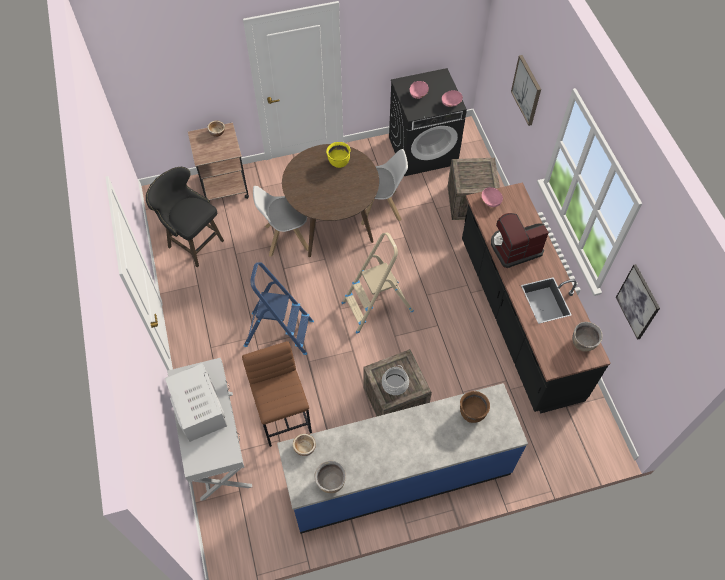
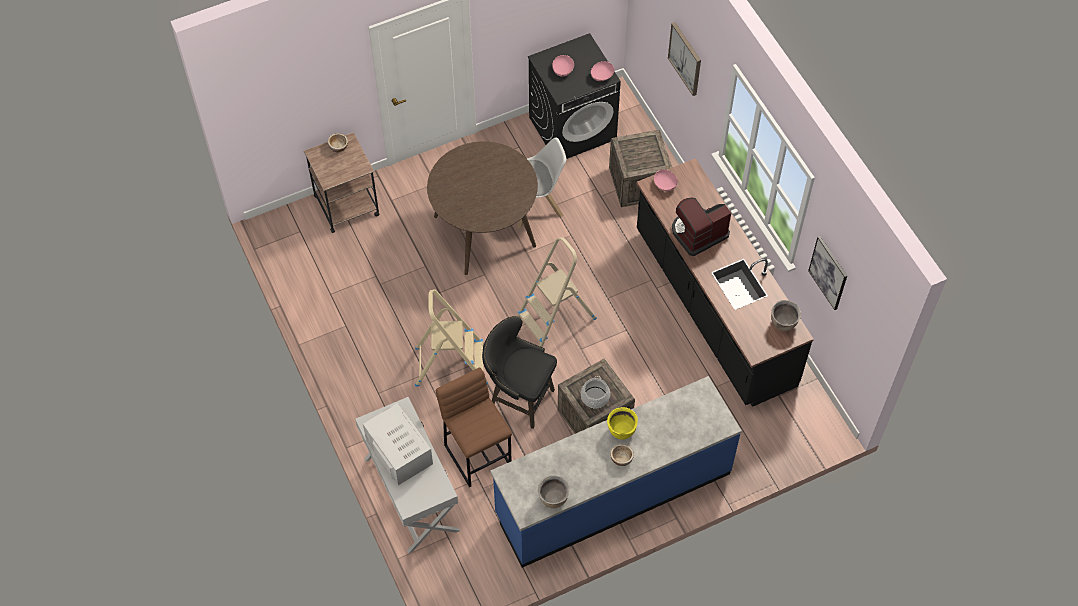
camera: 10 degrees left, 0 degrees up
(194, 242) = (328, 278): black stool -> black stool (519, 398)
(279, 333) = (452, 366): blue step ladder -> beige step ladder
(285, 238) = (433, 257): chair -> none
(304, 447) = (519, 470): bowl -> bowl (621, 458)
(339, 162) = (487, 163): yellow cooking pot -> yellow cooking pot (621, 430)
(472, 412) = (681, 410): brown cooking pot -> none

